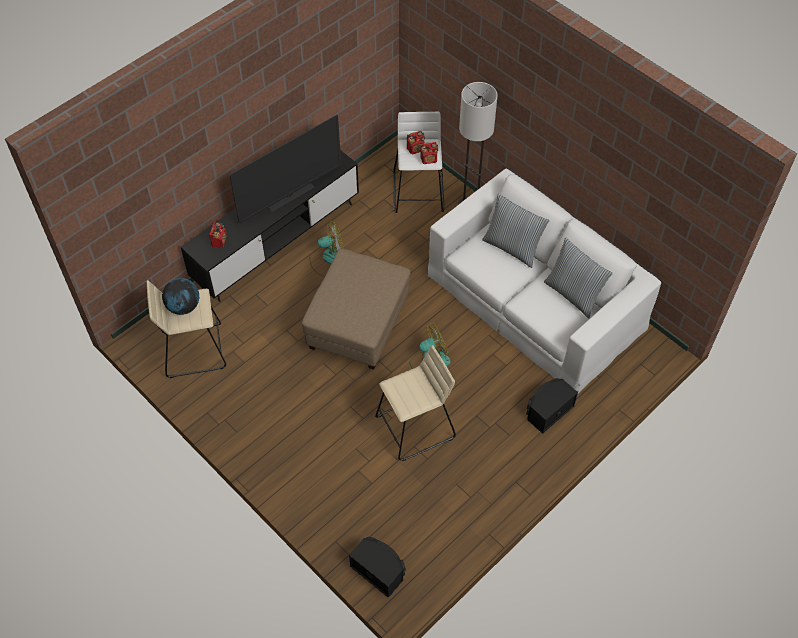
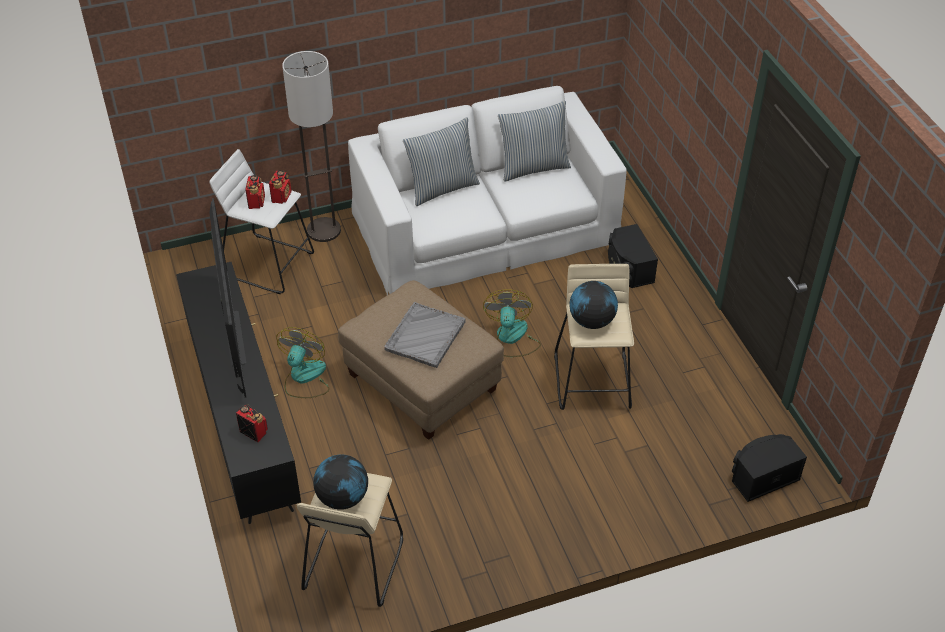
camera: 65 degrees left, 10 degrees down
(352, 296) = (424, 336): none -> grey tray
(407, 386) = (591, 321): none -> globe

